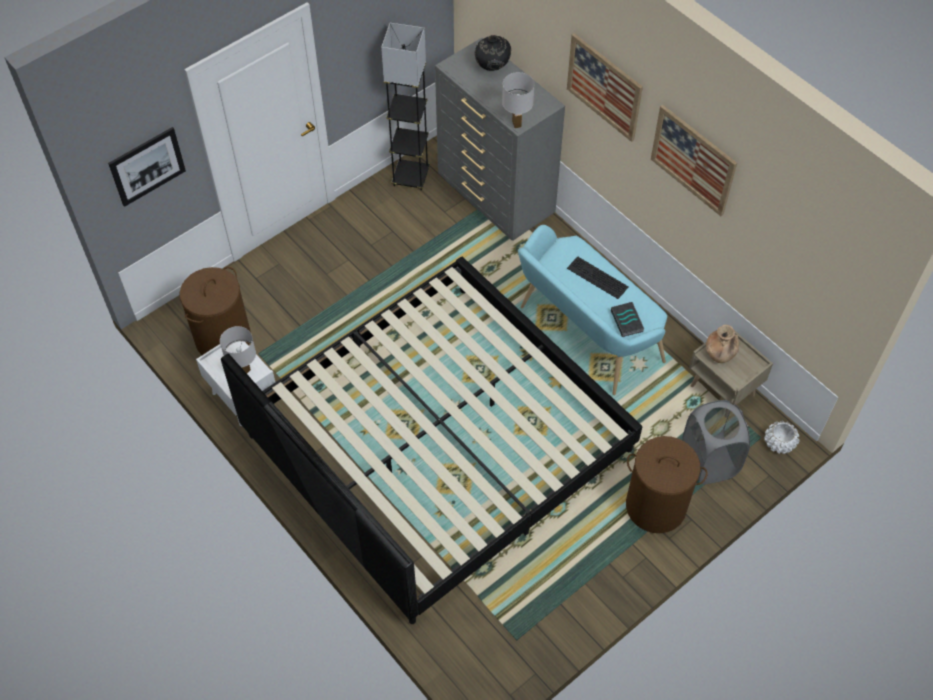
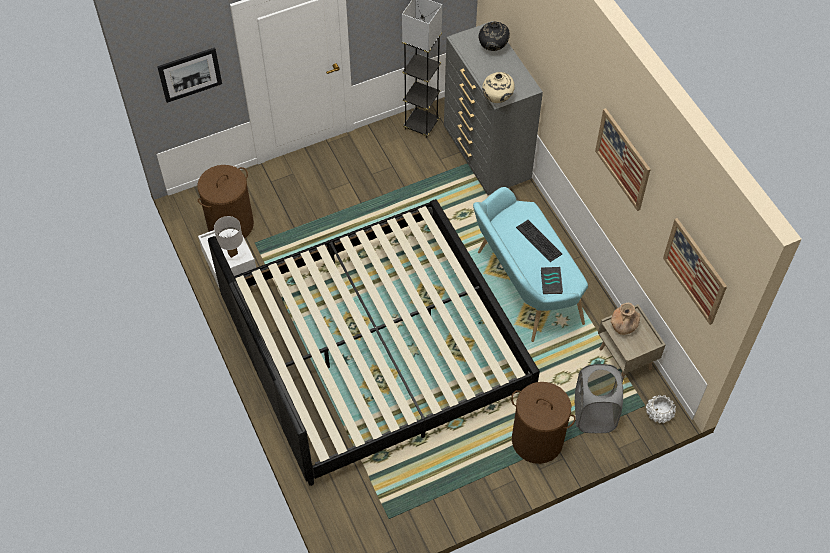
camera: 15 degrees right, 0 degrees up
(517, 124) = (497, 99): white table lamp -> beige vase
(604, 87) = (569, 83): picture -> picture (695, 271)

